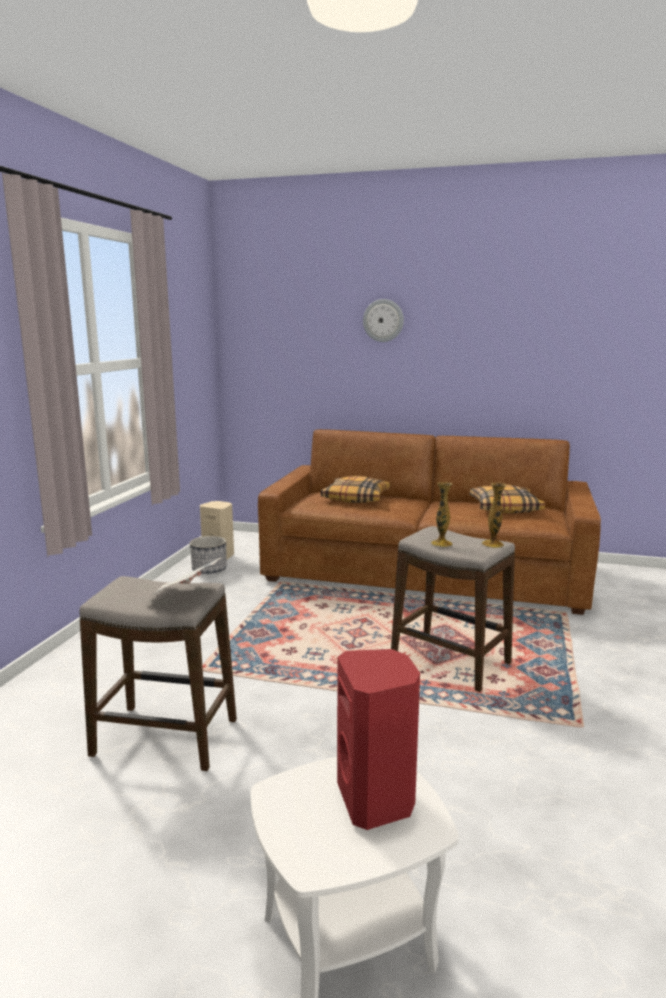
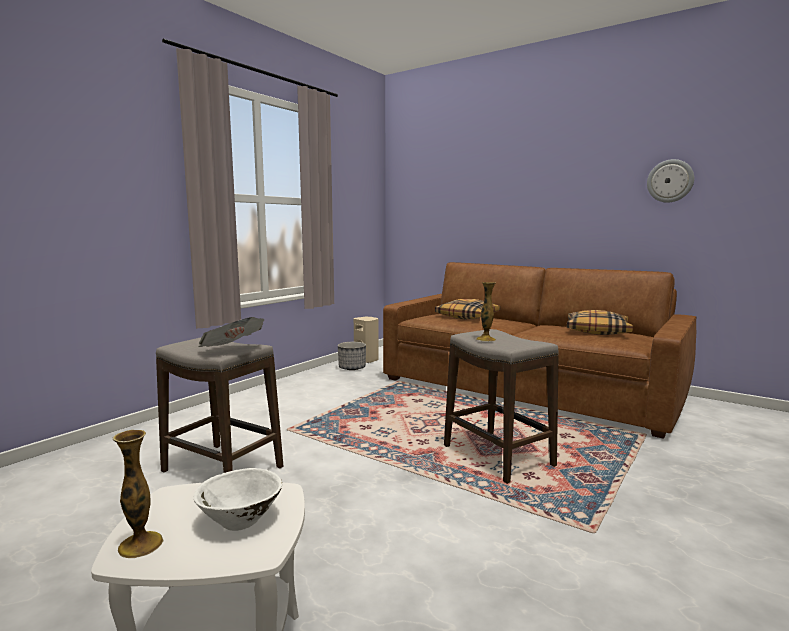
camera: 20 degrees right, 5 degrees down
(377, 800) = (241, 520): red speaker -> white bowl
(383, 320) = (509, 172): wall clock -> wall clock (670, 181)
(492, 544) = (533, 343): vase -> vase (140, 544)

